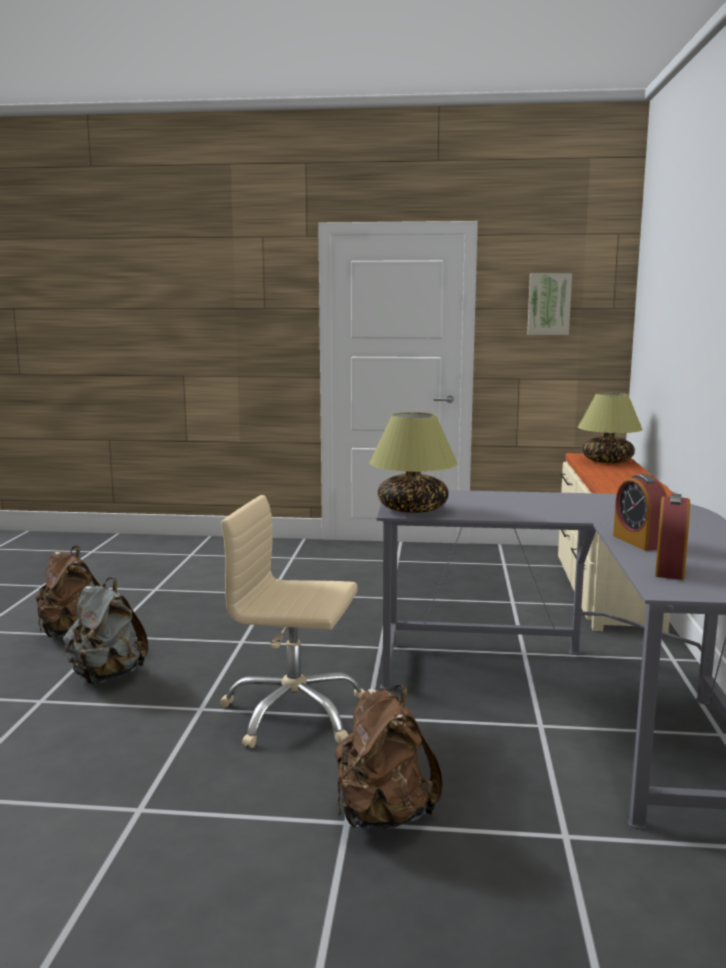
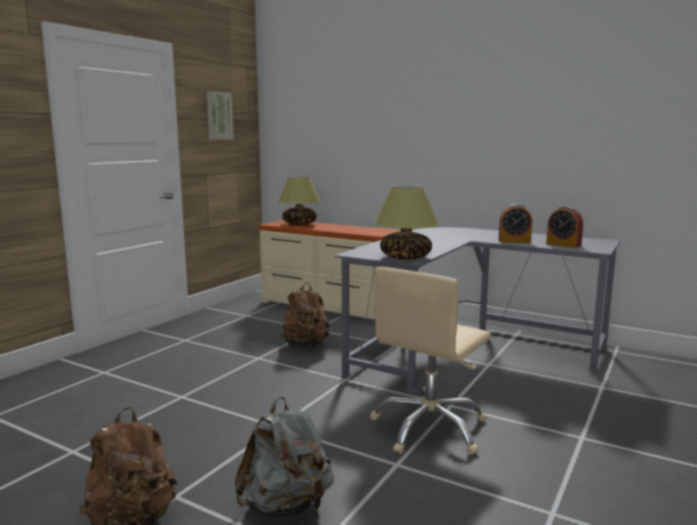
camera: 65 degrees left, 0 degrees up
(382, 815) = (576, 425): brown backpack -> brown backpack (305, 345)

